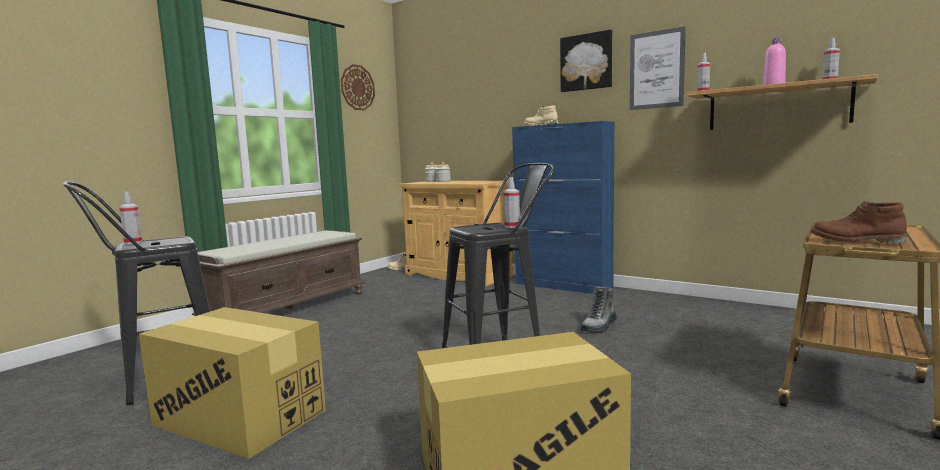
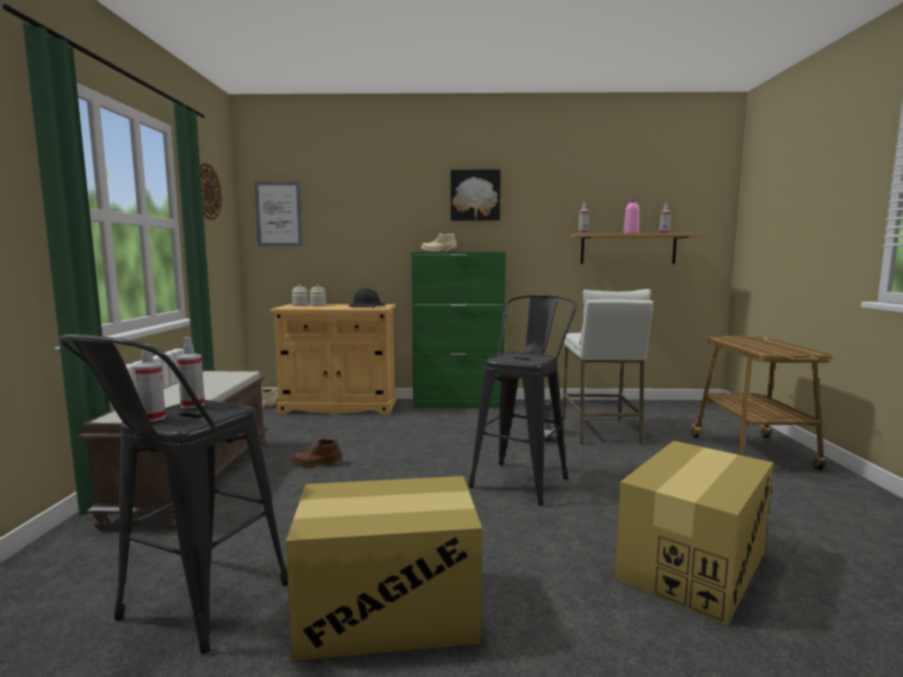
camera: 35 degrees left, 0 degrees up
(476, 182) = (367, 306): none -> black hard hat
(512, 226) = (540, 355): spray bottle -> spray bottle (193, 405)
(563, 286) = (458, 404): blue cabinet -> green cabinet
(656, 70) = (538, 210): picture -> picture (278, 214)
(671, 332) = (600, 431): none -> white stool
(856, 240) = (779, 351): brown boot -> brown boot (317, 464)

